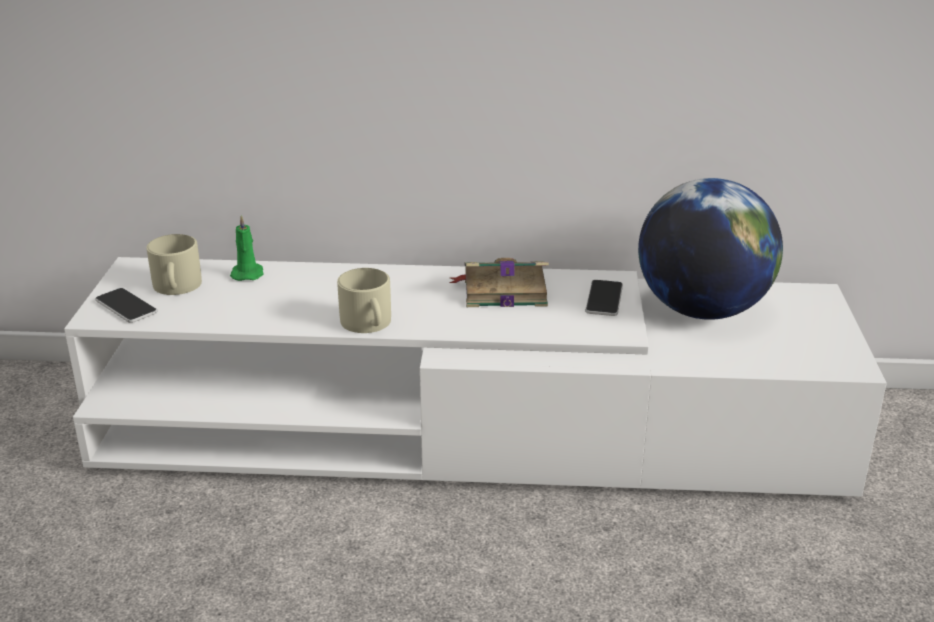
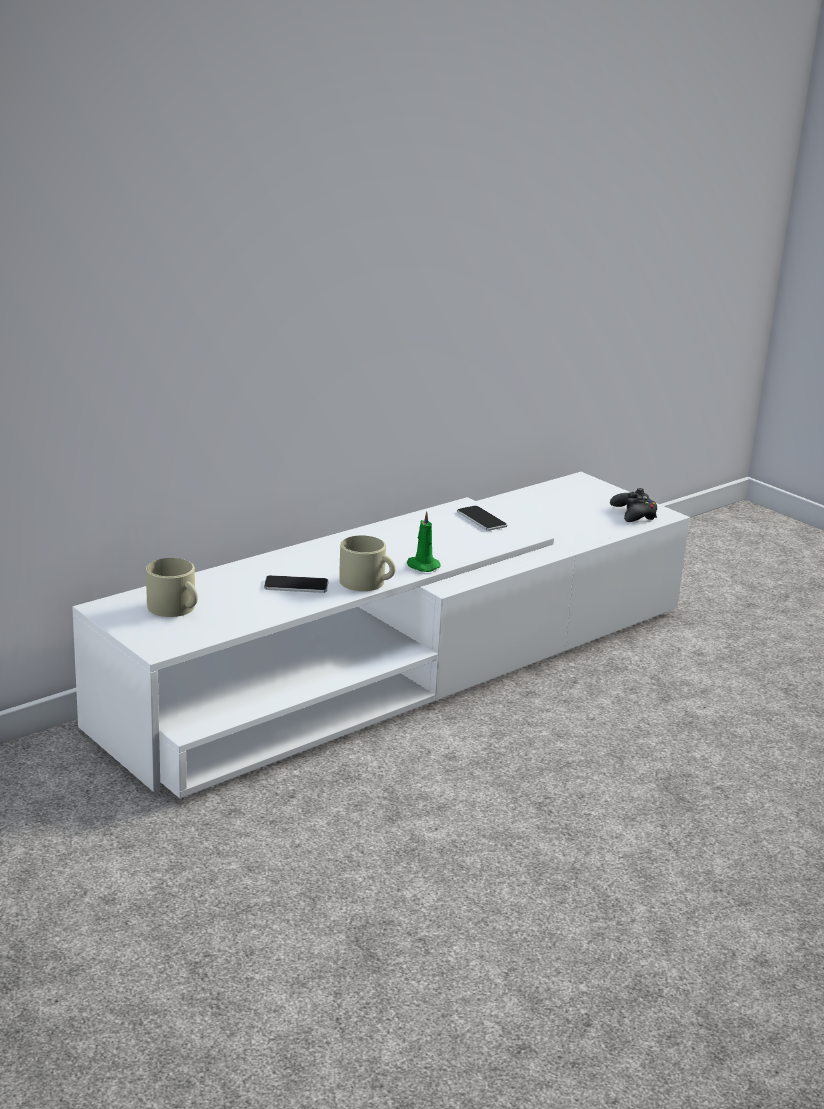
camera: 45 degrees left, 5 degrees down
(126, 307) = (167, 634): phone -> phone (296, 586)
(247, 273) = (210, 582): green candle -> green candle (422, 566)
(502, 291) = (411, 534): book -> none
(702, 310) = (538, 509): globe -> none
(812, 354) = (634, 514): none -> black game controller

